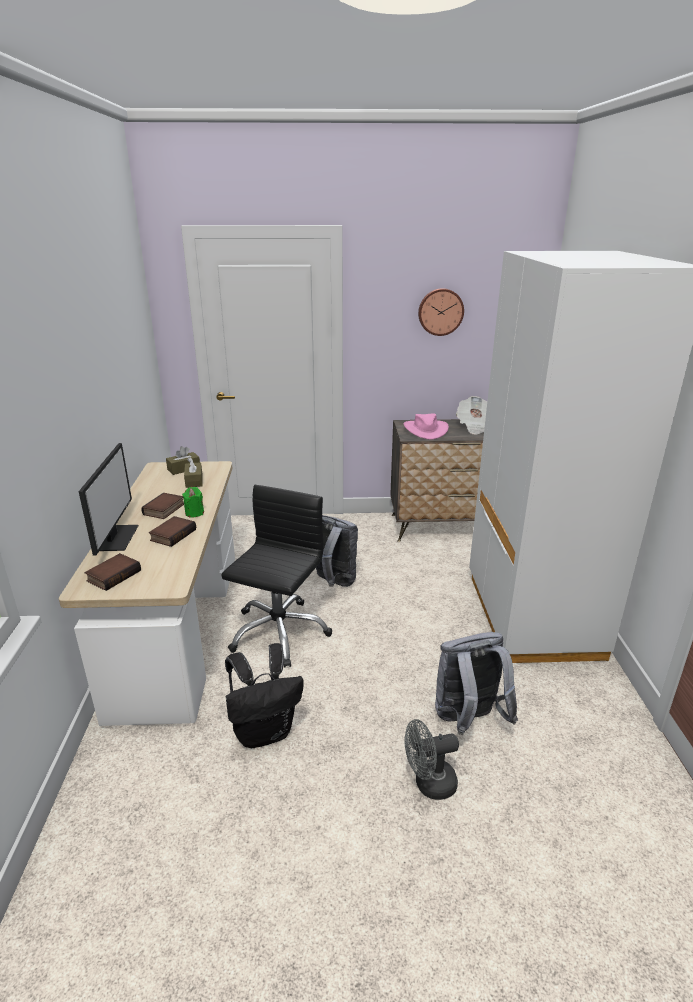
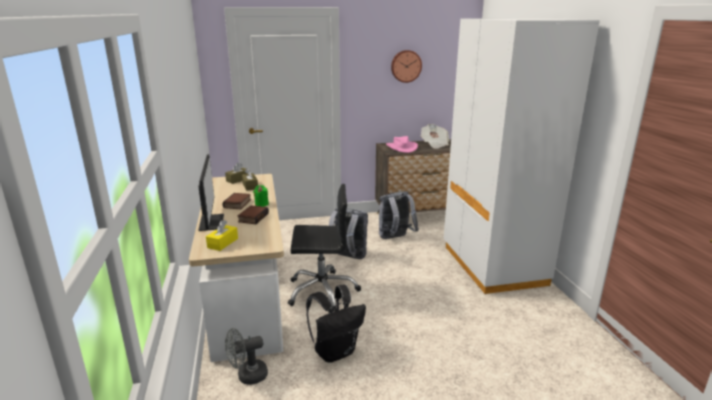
camera: 10 degrees left, 5 degrees down
(113, 575) = (223, 243): book -> yellow tissue box
(278, 632) = (322, 291): black office chair -> black office chair turned 75 degrees clockwise
(429, 784) = (460, 368): grey fan -> grey fan (247, 376)
(468, 720) = (472, 329): grey backpack -> grey backpack (395, 238)

